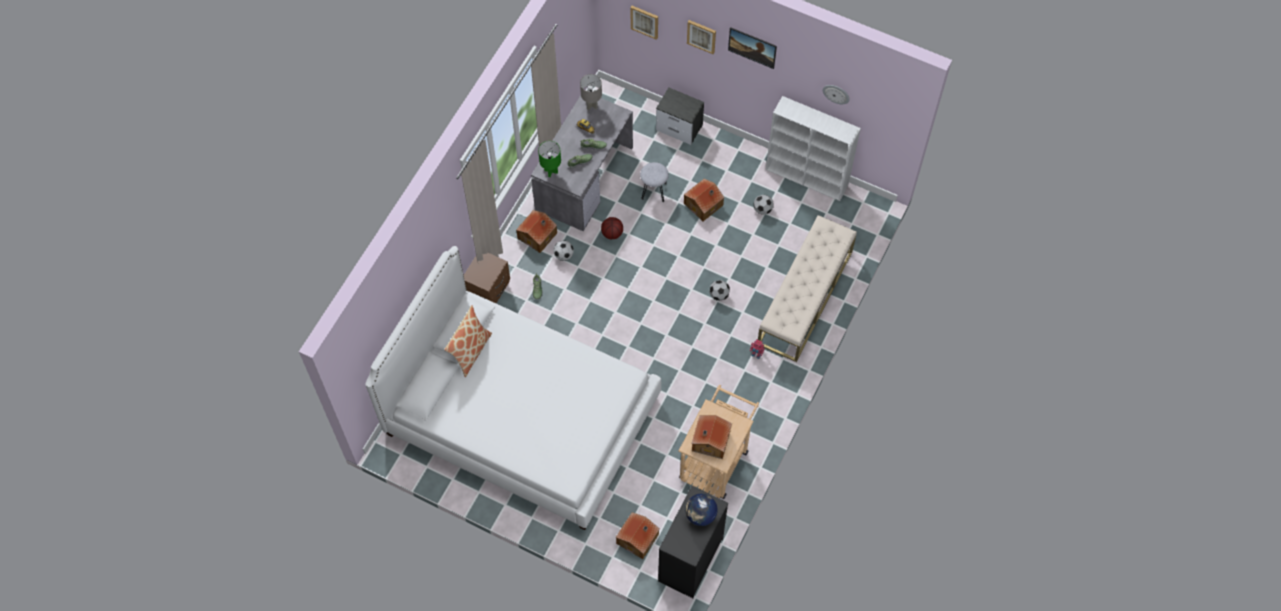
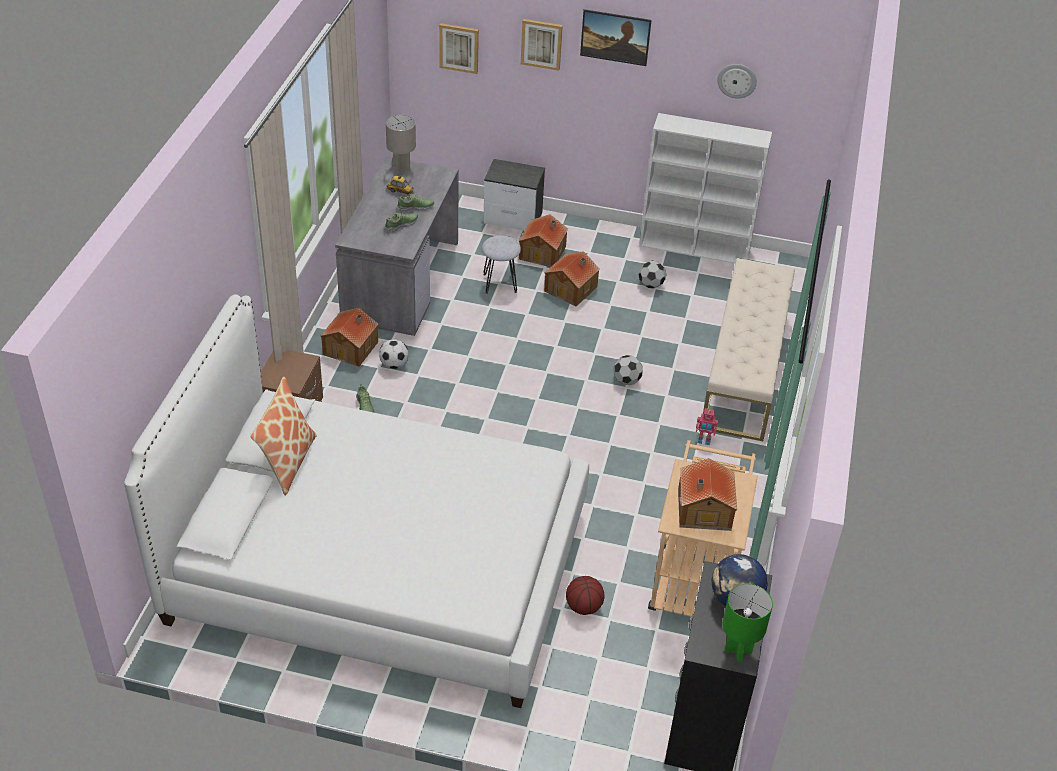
camera: 15 degrees left, 20 degrees down
(551, 171) = (363, 238): green table lamp -> green table lamp (737, 651)
(612, 233) = (456, 333): basketball -> basketball (584, 606)
(638, 538) = (612, 706): toy house -> toy house (543, 252)

